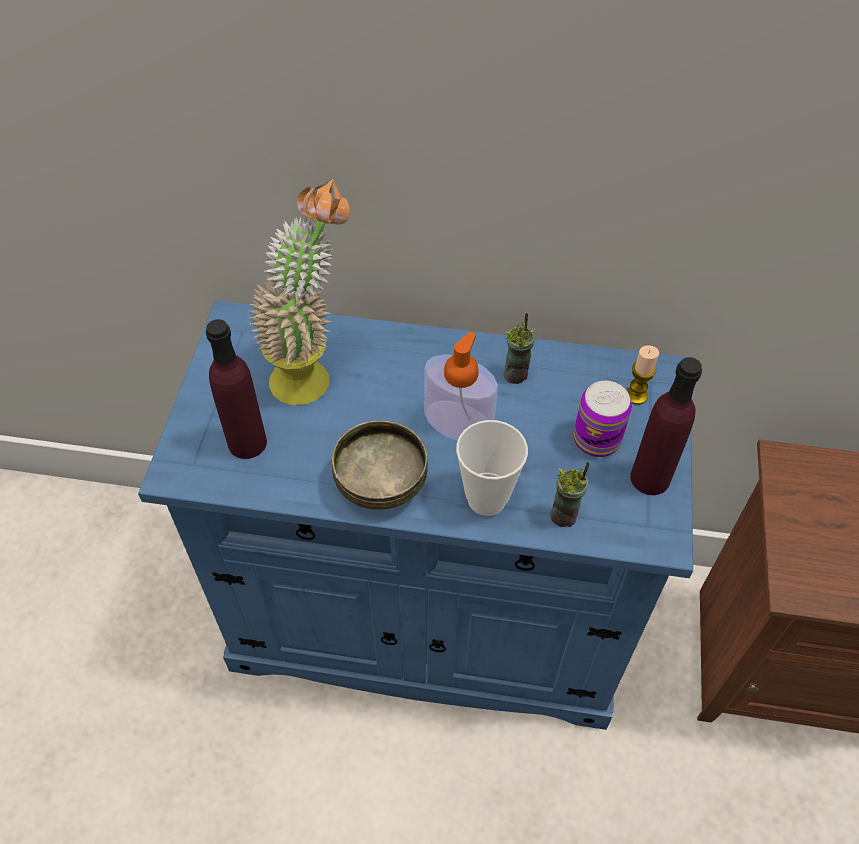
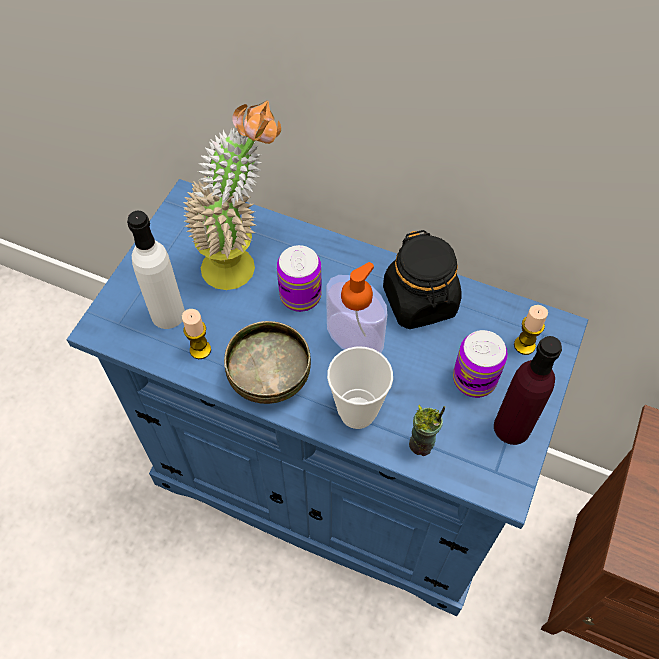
camera: 15 degrees right, 5 degrees up
(247, 443) = (168, 314): purple bottle -> white bottle
(295, 472) = (200, 350): none -> candle
(388, 394) = (300, 296): none -> can
(516, 374) = (420, 301): cup -> black jar

